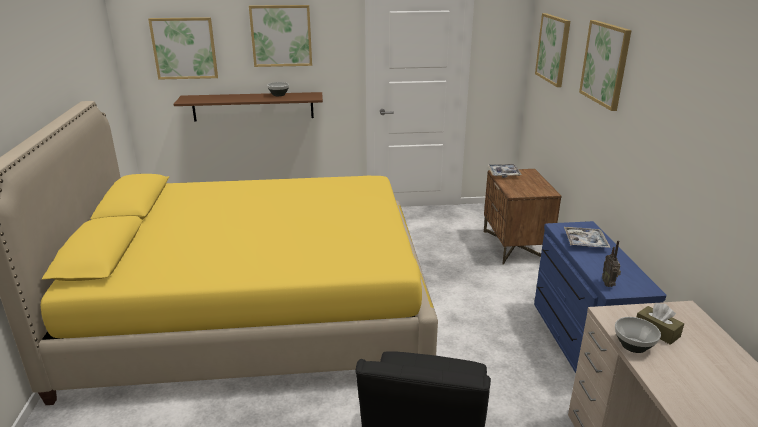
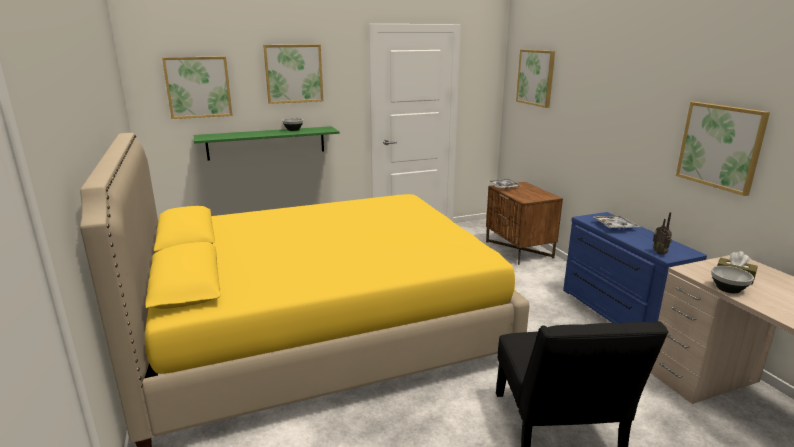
camera: 15 degrees left, 5 degrees down
(253, 106) = (266, 143): brown shelf -> green shelf
(605, 64) = (603, 79): picture -> picture (720, 146)

